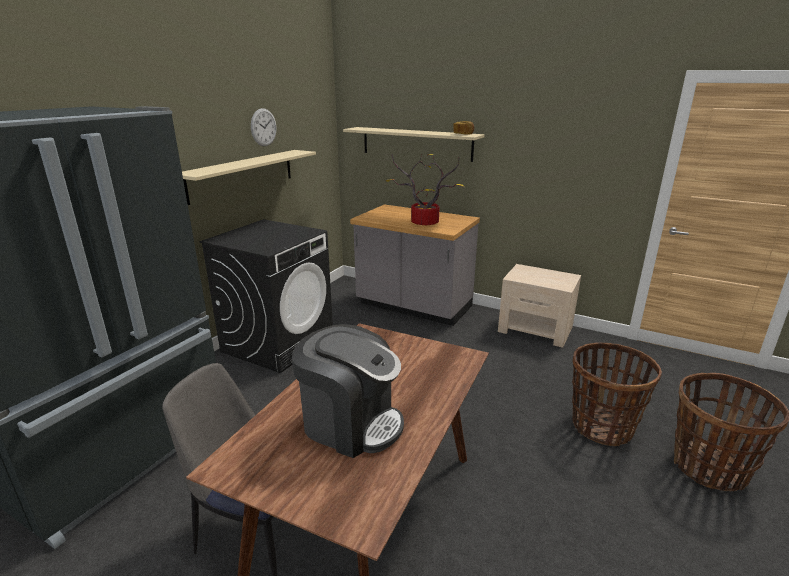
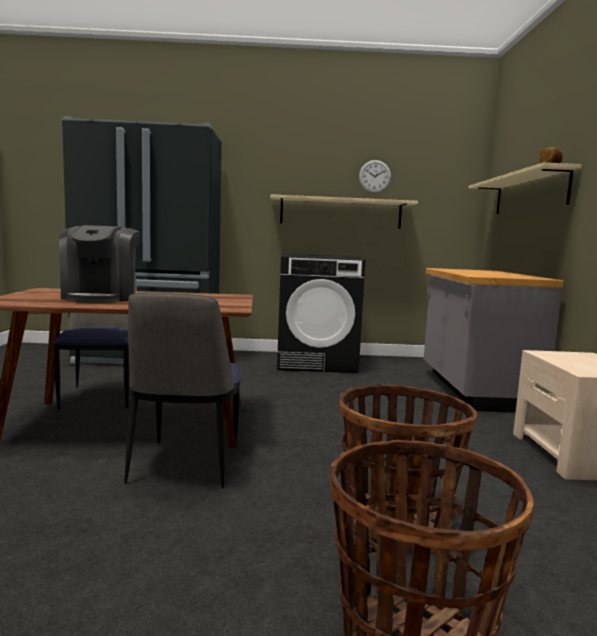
camera: 60 degrees right, 15 degrees down
(422, 223) = (476, 273): potted plant -> none
(491, 499) = (185, 465): none -> chair

